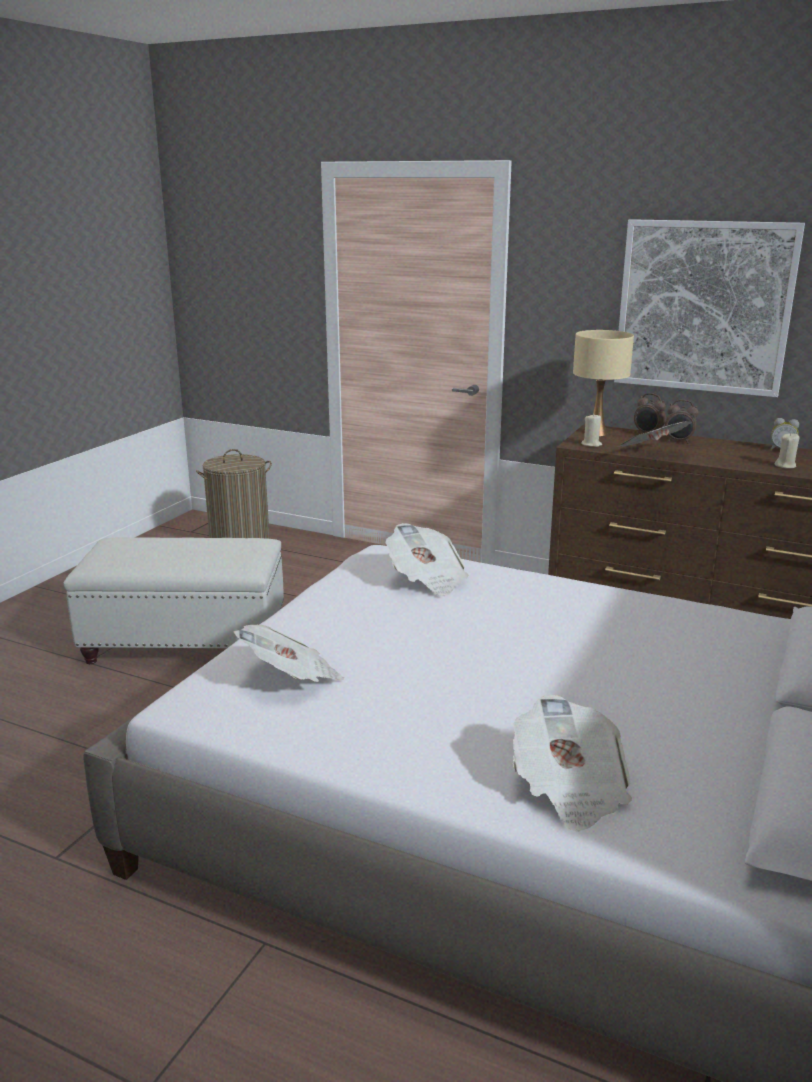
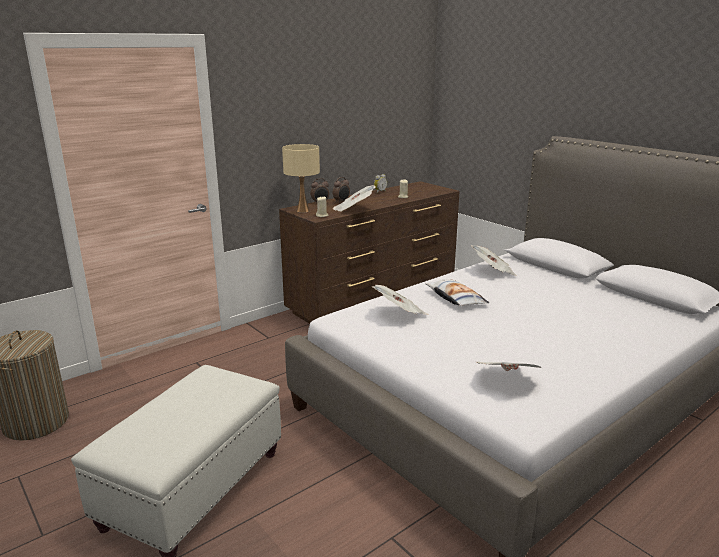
camera: 65 degrees left, 0 degrees up
(532, 608) = (455, 298): none -> pillow
(569, 789) = (637, 334): newspaper -> newspaper (493, 272)
(703, 307) = (327, 122): picture -> none

